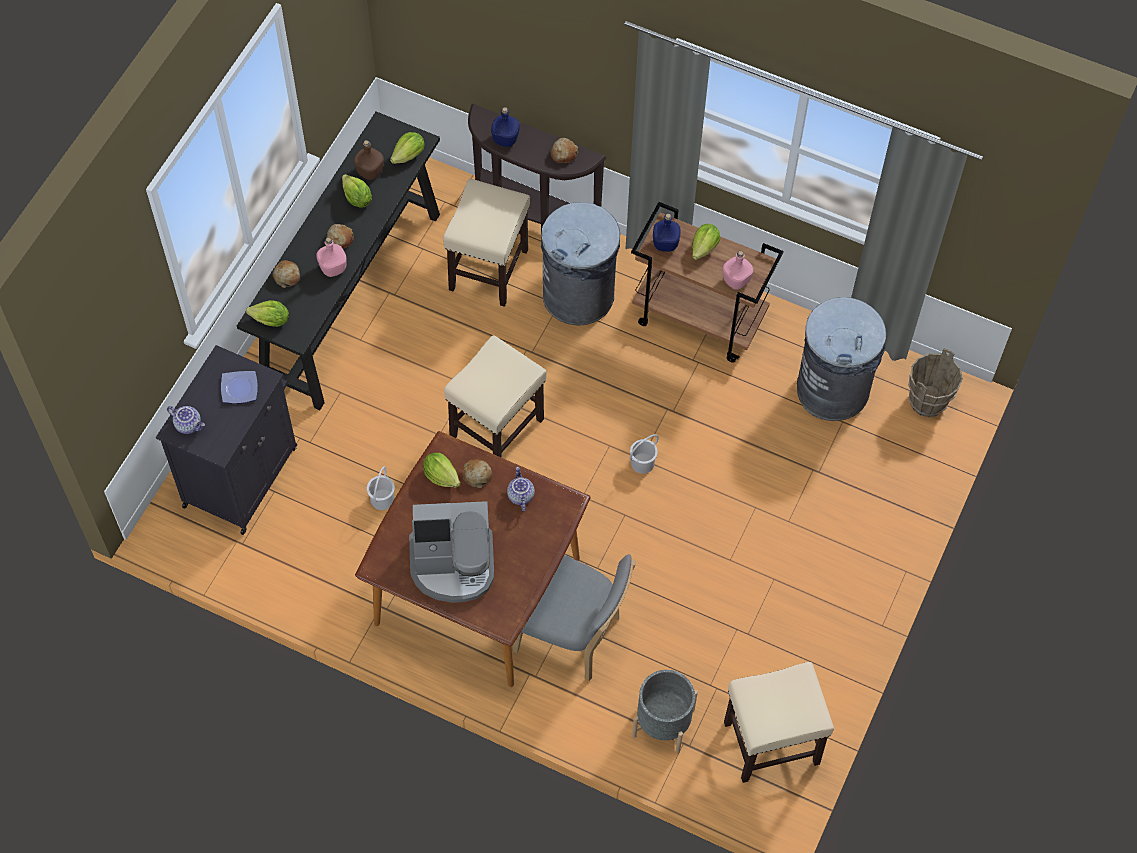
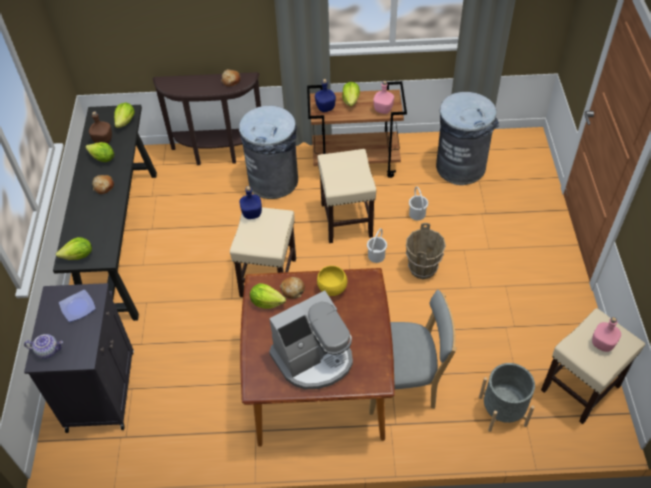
camera: 25 degrees left, 10 degrees down
(287, 276) = (76, 224): bread -> none
(333, 268) = (108, 205): pink bottle -> pink bottle (602, 343)
(382, 499) = (215, 357): white bucket -> white bucket (417, 214)
(489, 269) = (206, 189): beige stool -> beige stool (346, 219)
(505, 139) = (187, 87): blue bottle -> blue bottle (251, 214)
(520, 495) = (332, 289): teapot -> yellow bowl
(928, 402) = (518, 150): brown bucket -> brown bucket (423, 268)

